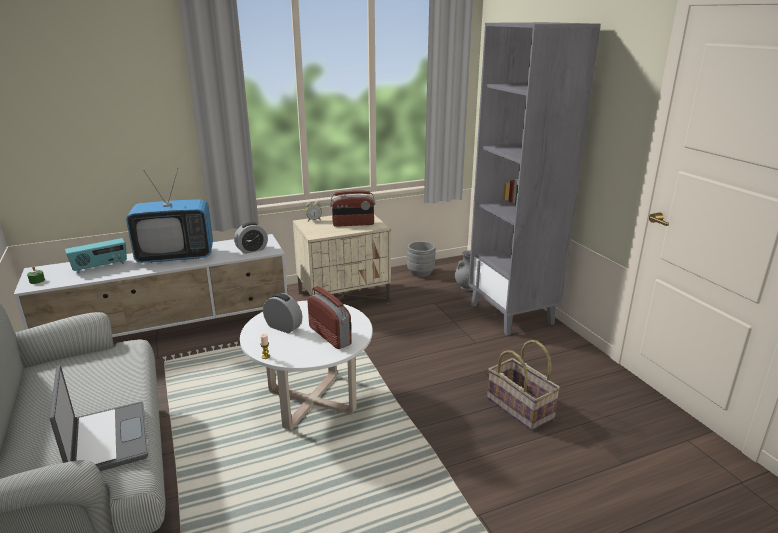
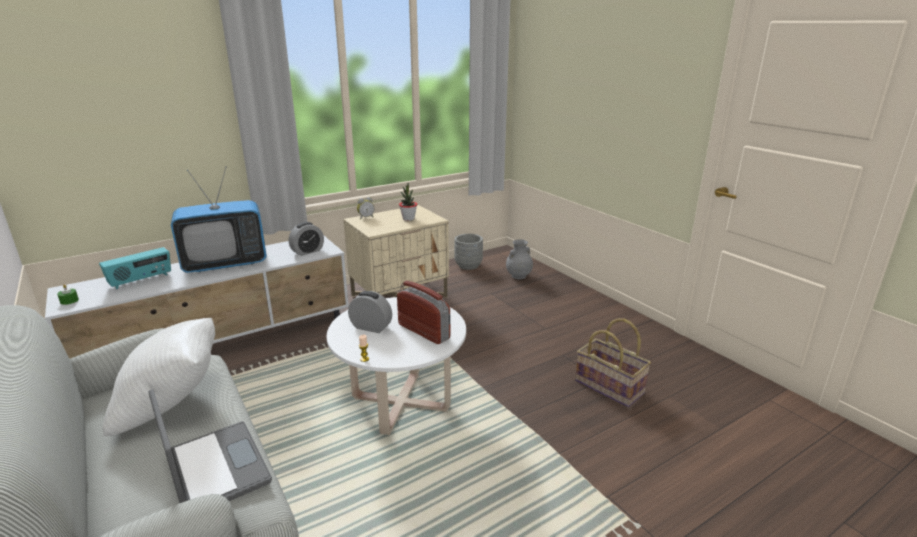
camera: 10 degrees left, 0 degrees up
(92, 378) = (172, 401): none -> white pillow
(353, 224) = (408, 219): radio -> potted plant
(512, 314) = (570, 298): grey bookcase -> none

